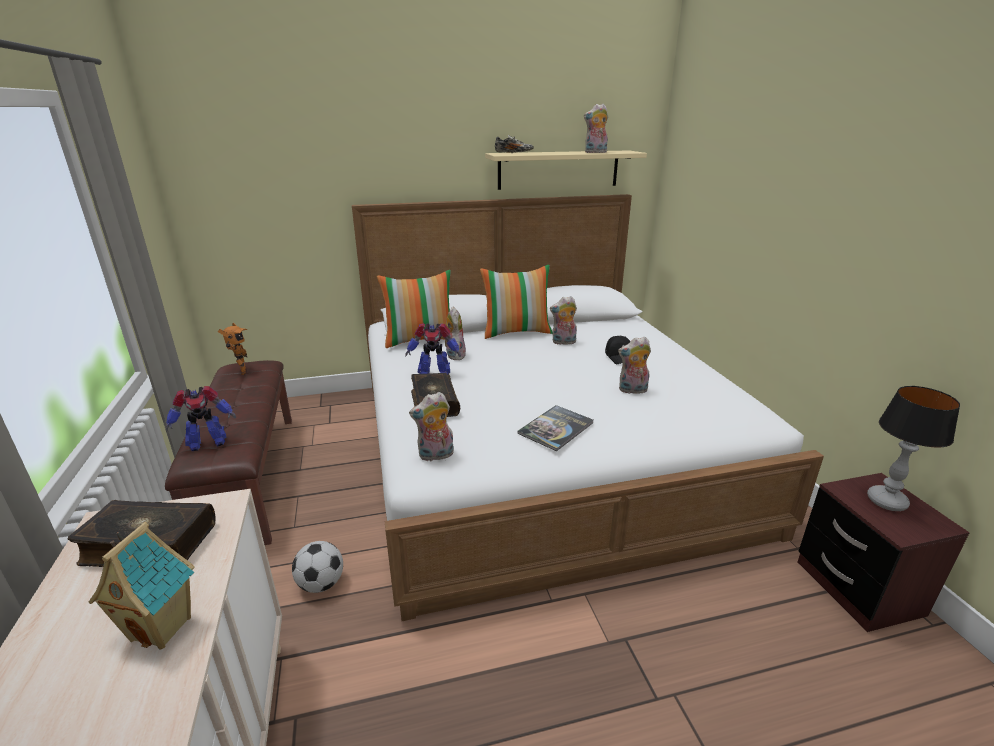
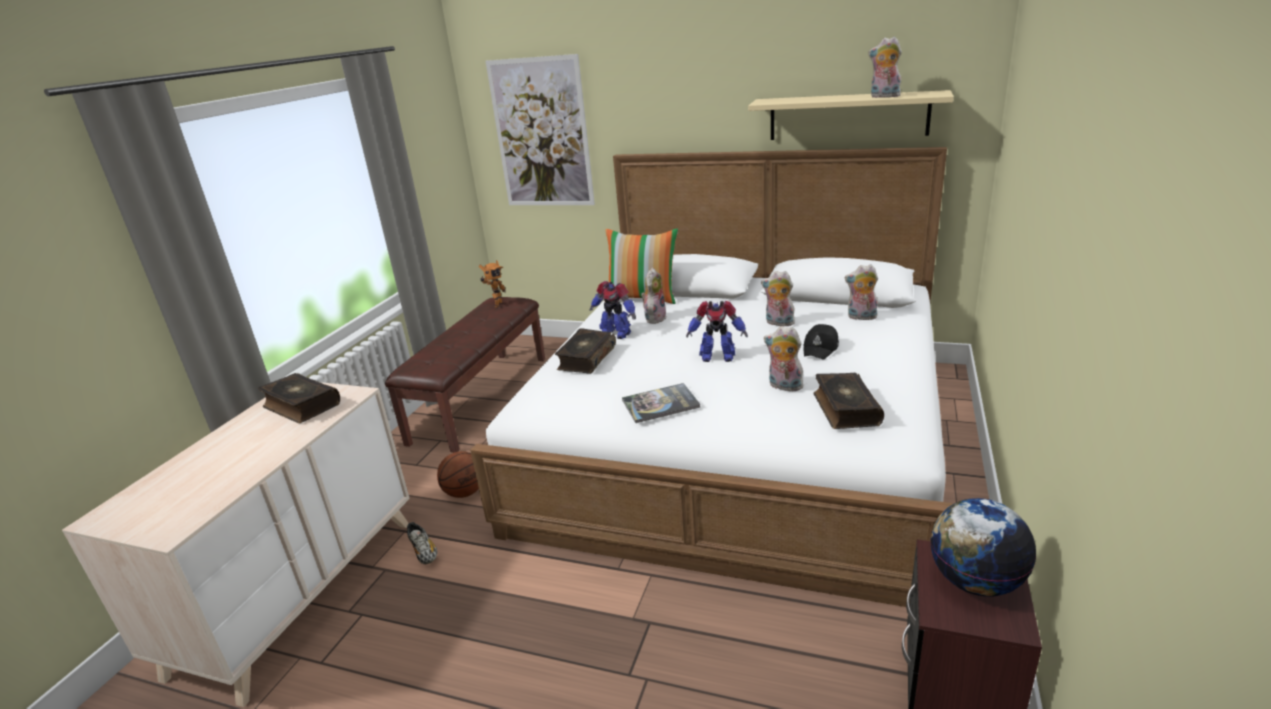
camera: 35 degrees right, 0 degrees up
(163, 627) = (267, 451): toy house -> none
(207, 443) = (426, 357): toy robot -> toy robot (717, 357)
(262, 184) = (541, 134): none -> picture
(321, 584) = (465, 492): football -> basketball
(435, 456) = (540, 402): plush toy -> plush toy (861, 317)
(514, 153) = (781, 100): shoe -> shoe (424, 551)
(516, 332) = (743, 304): pillow -> none
(696, 398) = (845, 409): none -> book
(886, 501) = (975, 581): table lamp -> globe

